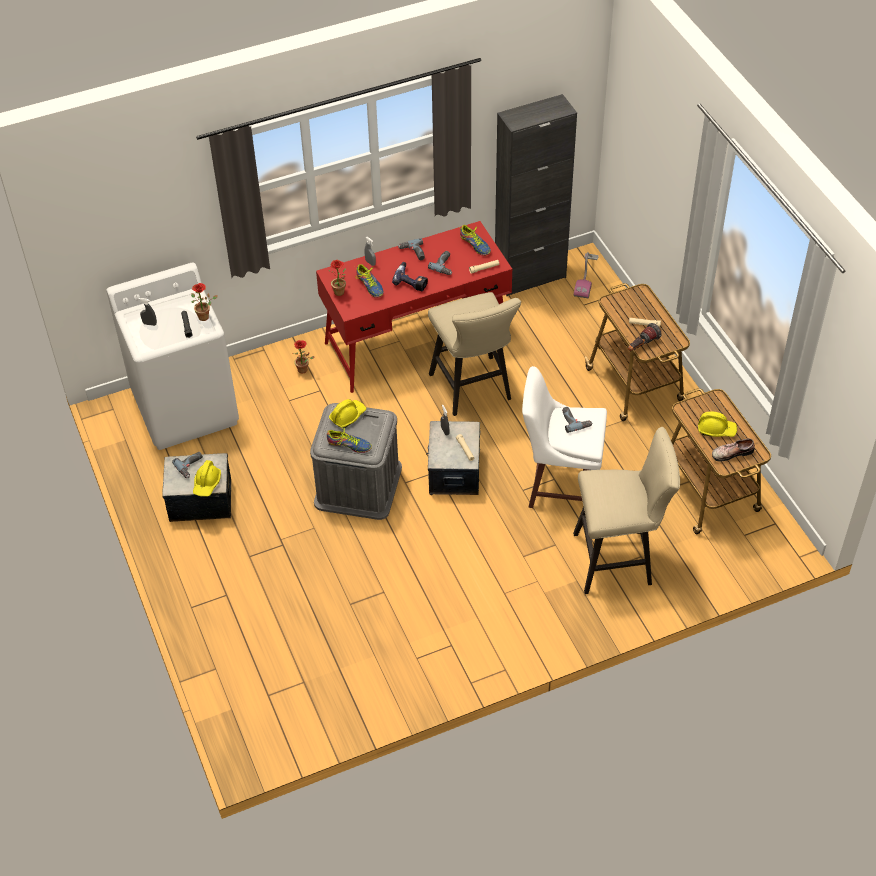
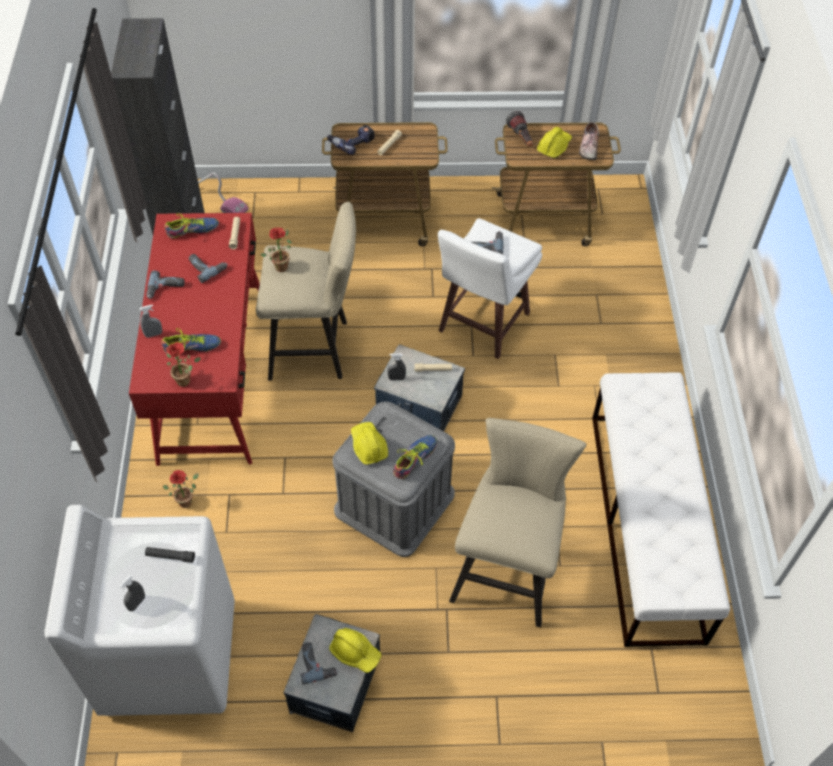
camera: 70 degrees left, 5 degrees up
(206, 316) = (166, 527): potted plant -> potted plant (281, 265)
(411, 280) = (210, 305): power drill -> power drill (351, 142)
(414, 652) = (646, 525): none -> white bench
(619, 560) = (594, 312): beige stool -> beige stool (506, 570)
(642, 345) = (416, 157): flashlight -> flashlight (521, 138)

